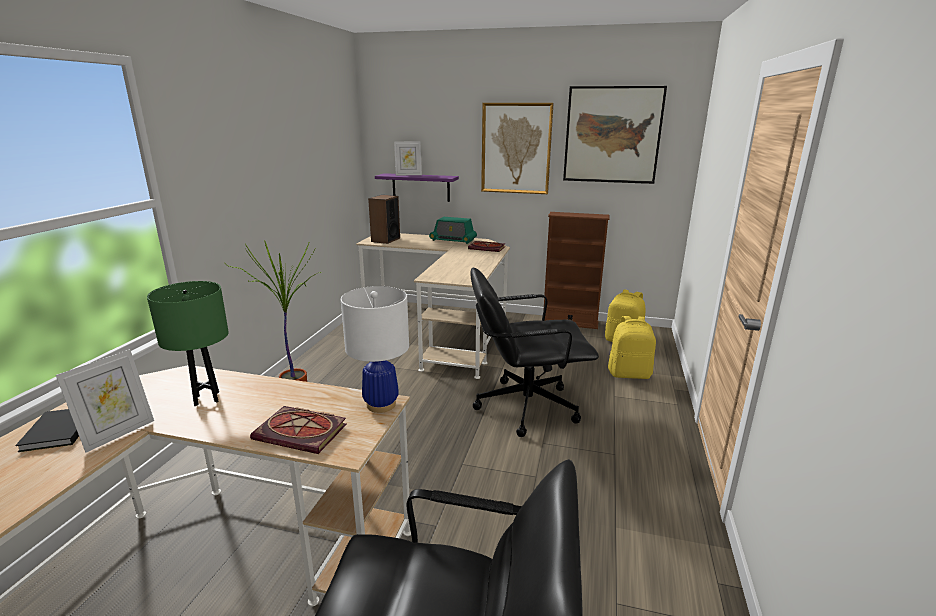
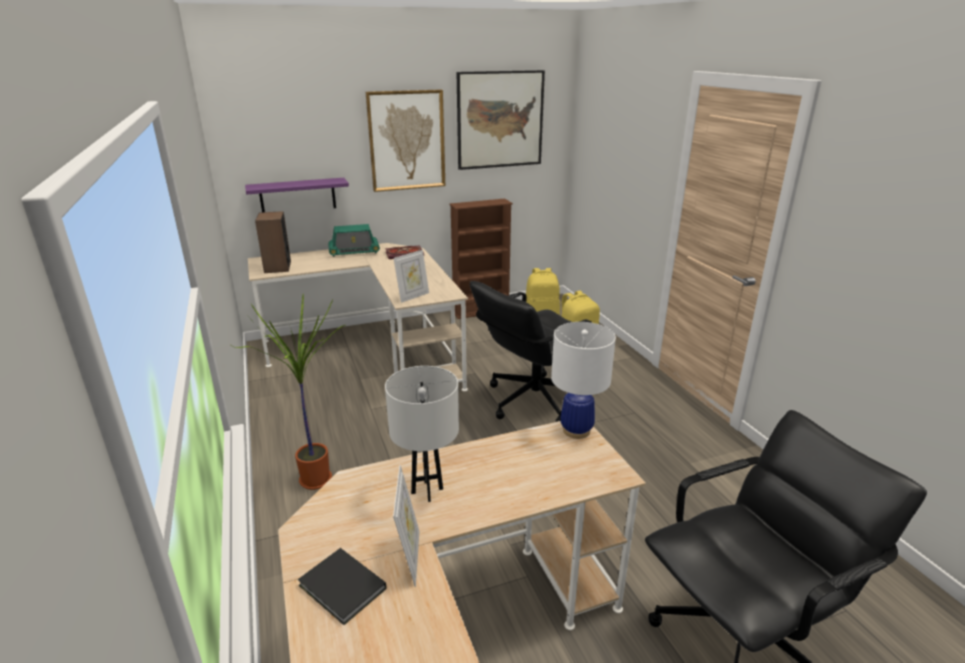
camera: 35 degrees left, 5 degrees up
(206, 399) = (427, 491): green table lamp -> white table lamp
(303, 432) = (561, 477): book -> none
(408, 175) = (284, 183): picture frame -> picture frame (413, 296)

